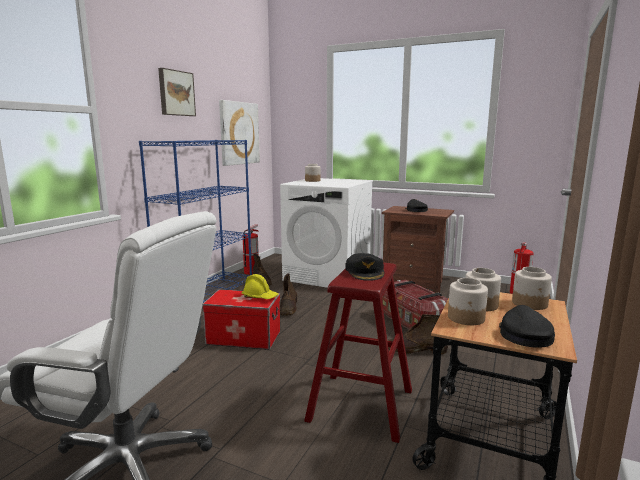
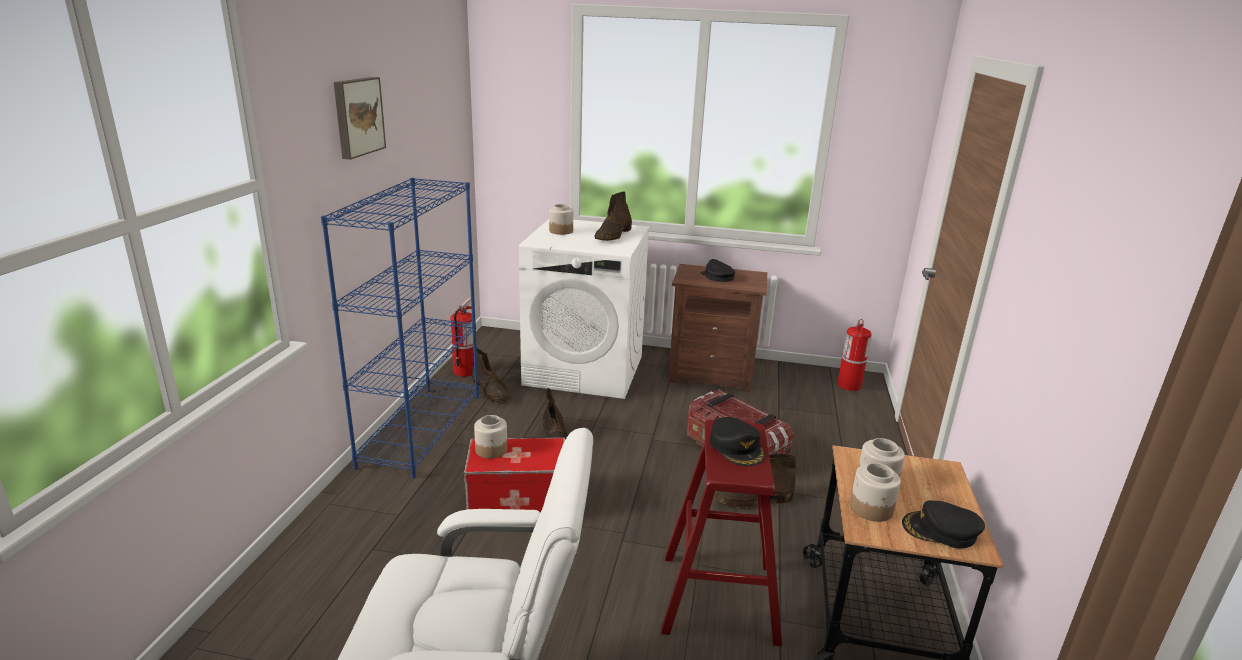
camera: 15 degrees left, 10 degrees up
(239, 133) = (435, 153): picture -> none
(260, 297) = (541, 449): yellow hard hat -> none
(344, 182) = (613, 235): none -> brown boot
(524, 334) = (941, 530): black cap -> black cap turned 75 degrees counterclockwise
(530, 304) = (927, 472): jar -> jar (491, 450)

